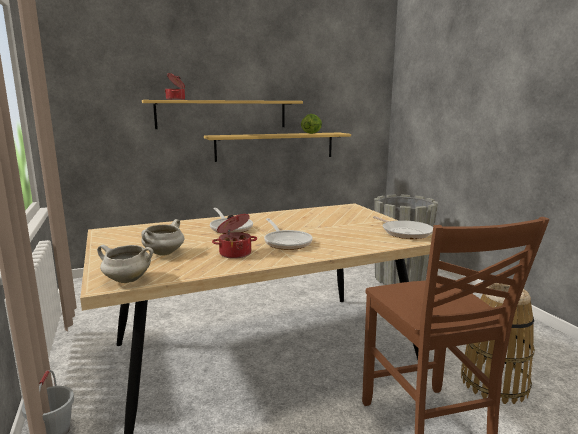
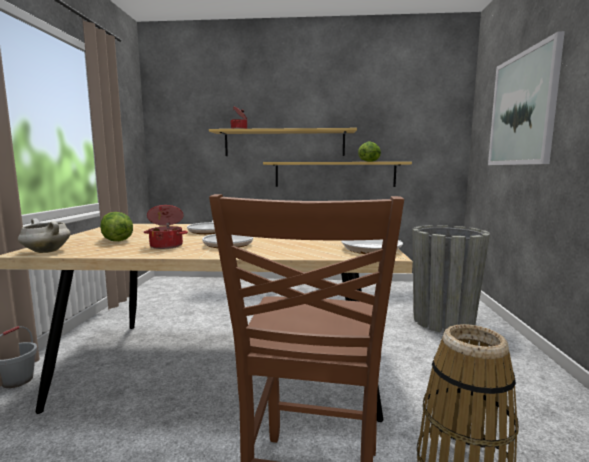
camera: 25 degrees right, 5 degrees down
(164, 254) = (116, 240): white cooking pot -> lettuce
(452, 95) = (522, 109): none -> picture

